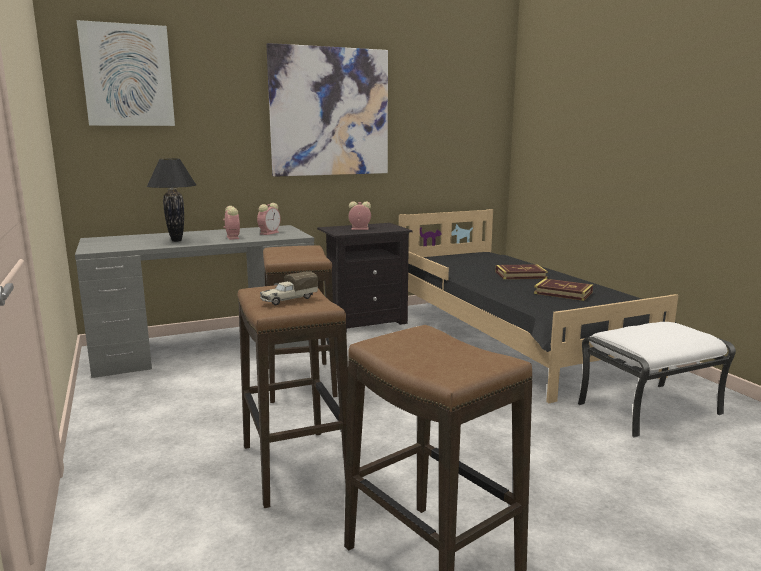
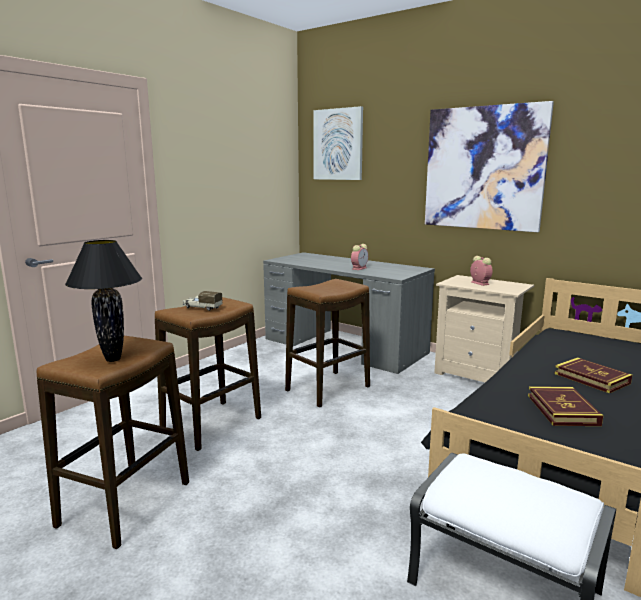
camera: 60 degrees right, 0 degrees up
(177, 240) = (327, 263): black table lamp -> black table lamp (113, 359)
(269, 233) = (391, 270): alarm clock -> none
(365, 321) = (478, 374): black nightstand -> beige nightstand

